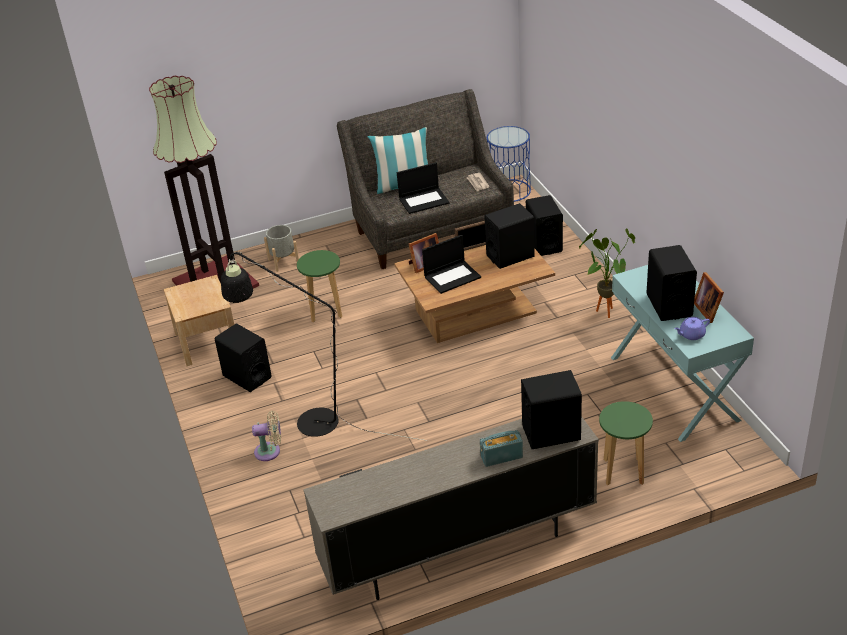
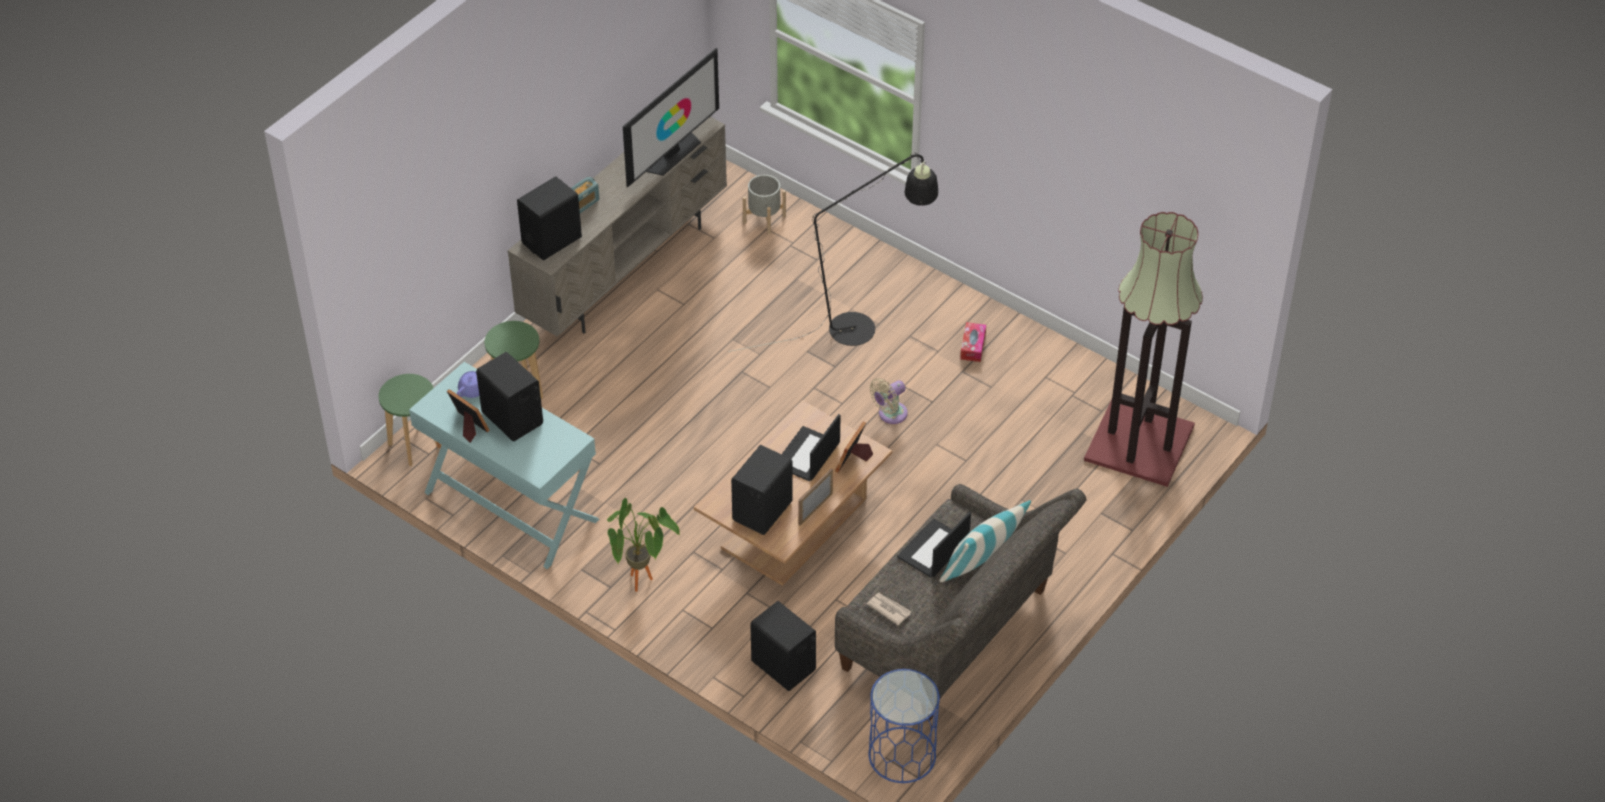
camera: 145 degrees right, 10 degrees up
(207, 341) = (1061, 368): beige nightstand -> none
(247, 377) = (973, 346): black speaker -> tissue box
(270, 451) = (869, 284): beige fan -> beige fan (890, 414)
(283, 262) = (1092, 506): grey planter -> grey planter (764, 219)
(325, 311) = (969, 456): green stool -> green stool (415, 446)
(378, 477) = (672, 153): none -> television

